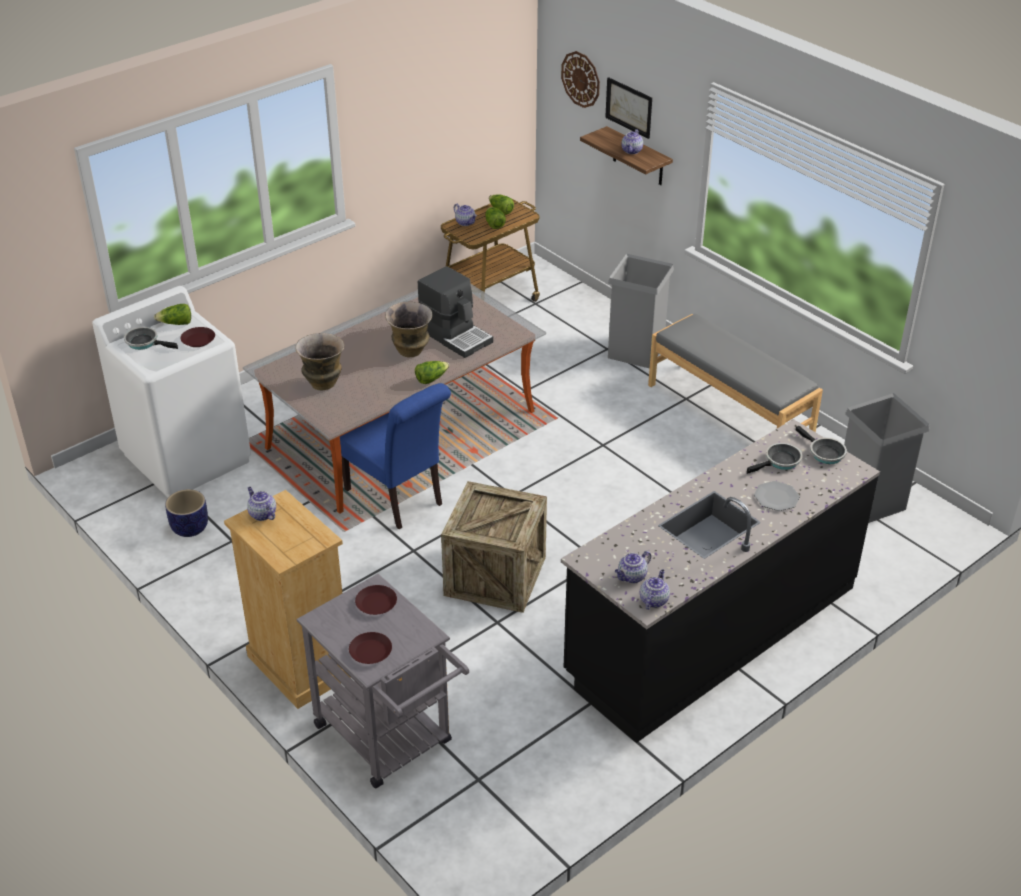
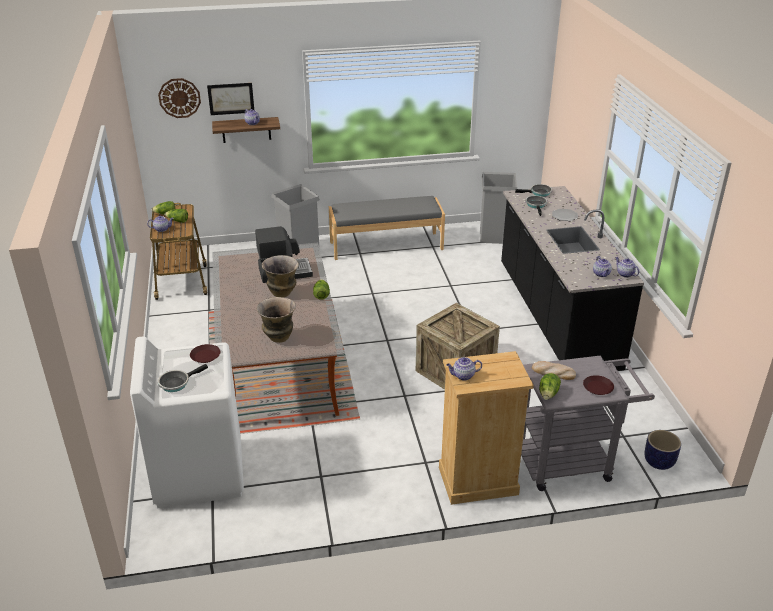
camera: 60 degrees left, 5 degrees down
(176, 324) = (169, 361): lettuce -> lettuce (548, 394)
(190, 528) = (286, 495): planter -> planter (659, 462)
(376, 603) = (553, 372): brown plate -> bread
(398, 499) = (348, 385): blue chair -> none

